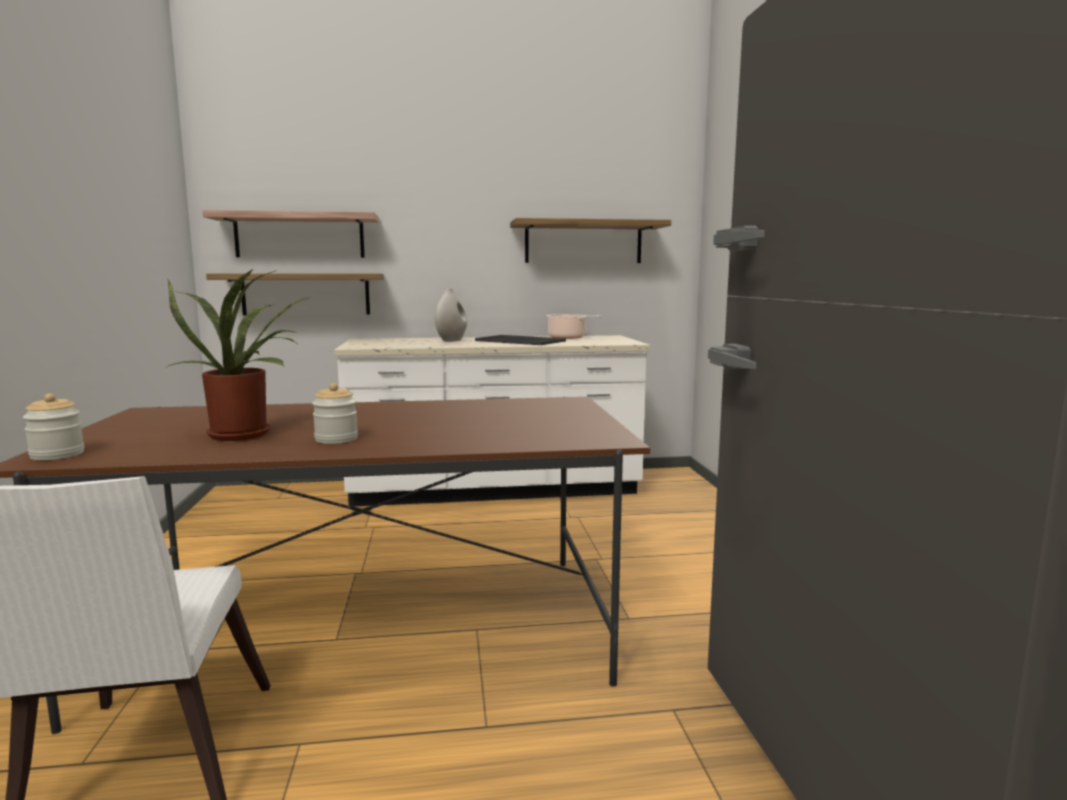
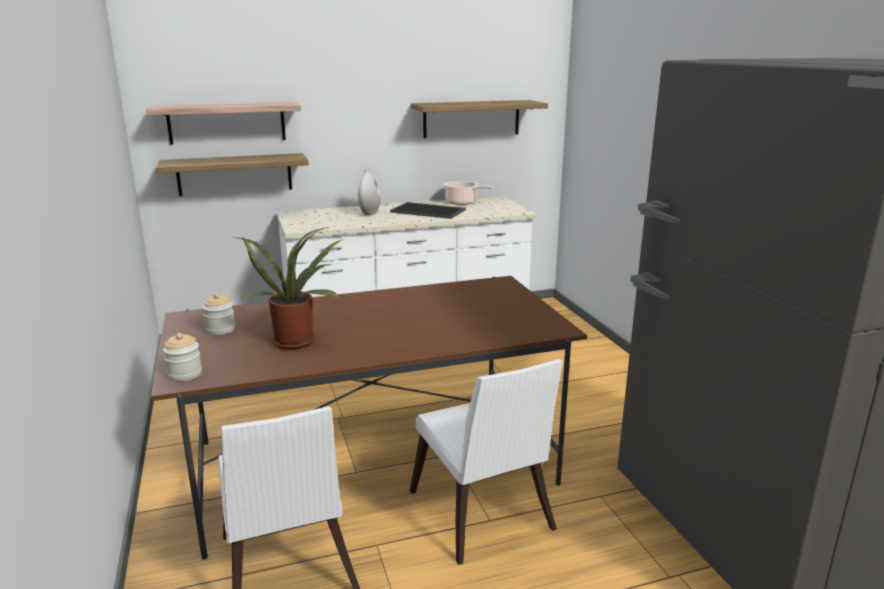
camera: 10 degrees left, 10 degrees up
(336, 439) = (370, 341): jar -> jar (220, 329)
(477, 721) = (482, 517): none -> white chair

